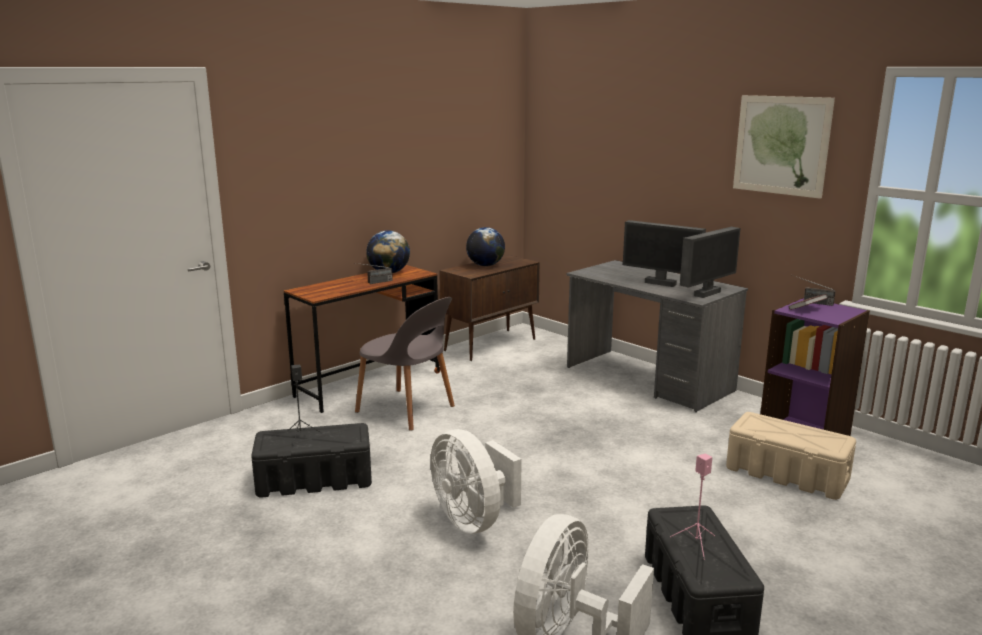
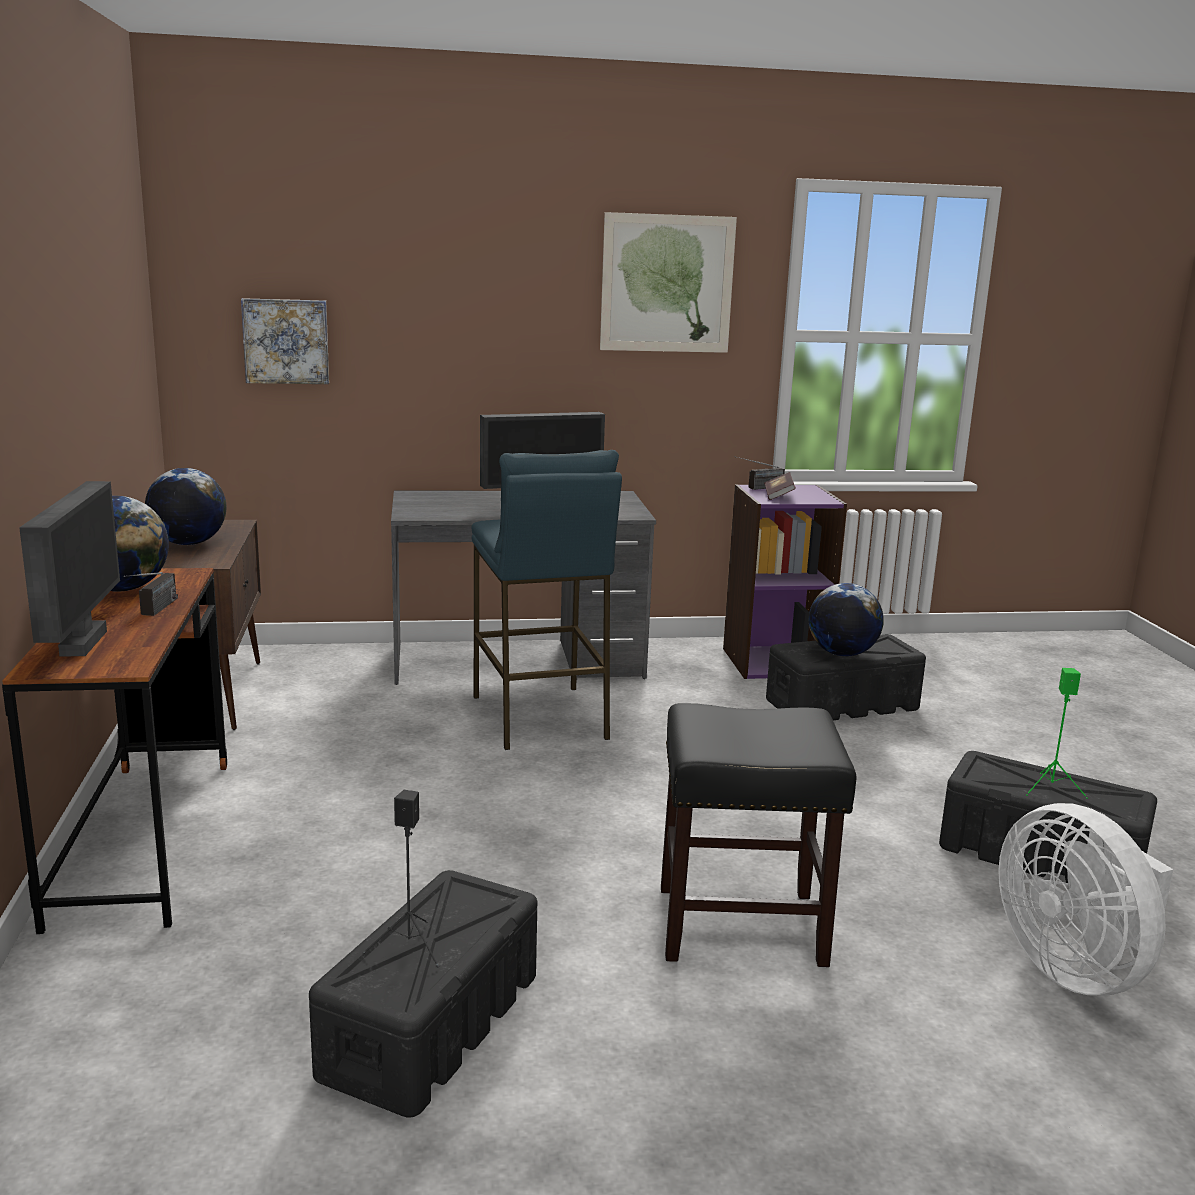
camera: 55 degrees left, 0 degrees up
(407, 410) = (313, 844): grey chair -> none
(473, 520) = (743, 925): white fan -> black stool
(574, 168) = (286, 341): none -> picture
(596, 406) = (539, 717): none -> blue stool
(696, 544) = (1052, 788): pink speaker -> green speaker
(706, 293) = (620, 506): monitor -> monitor (80, 643)
(779, 432) = (841, 654): none -> globe
(787, 474) = (843, 705): beige storage box -> black storage box

